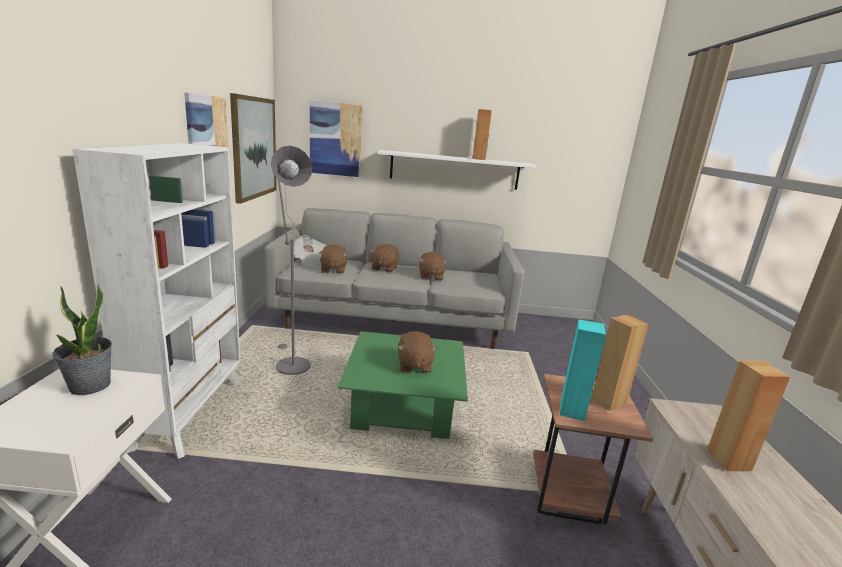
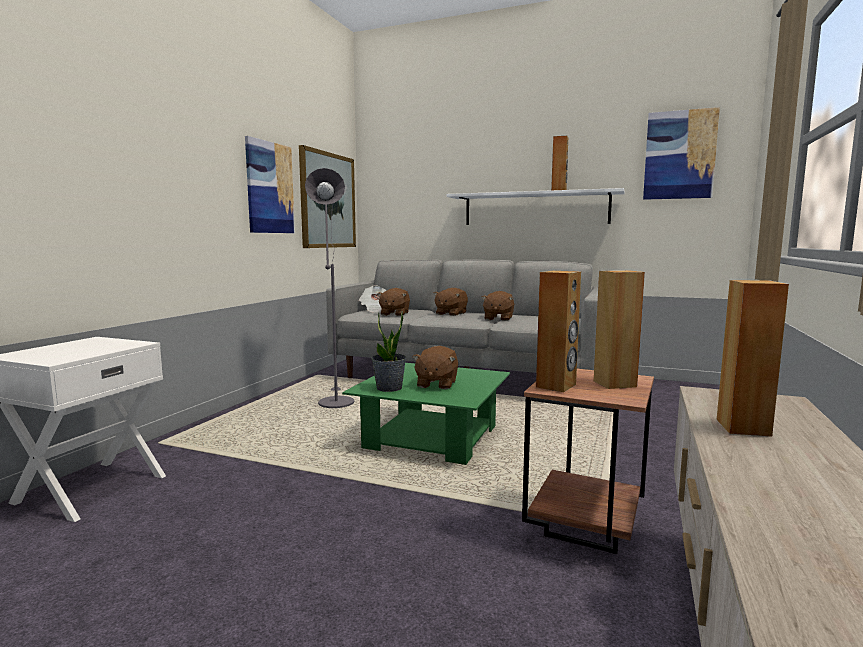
camera: 20 degrees right, 10 degrees down
(90, 386) = (101, 344): potted plant -> potted plant (389, 388)
(191, 413) = (221, 426): white bookcase -> none
(335, 139) = (412, 191): picture -> picture (679, 155)
(572, 411) = (556, 386): turquoise speaker -> brown speaker

